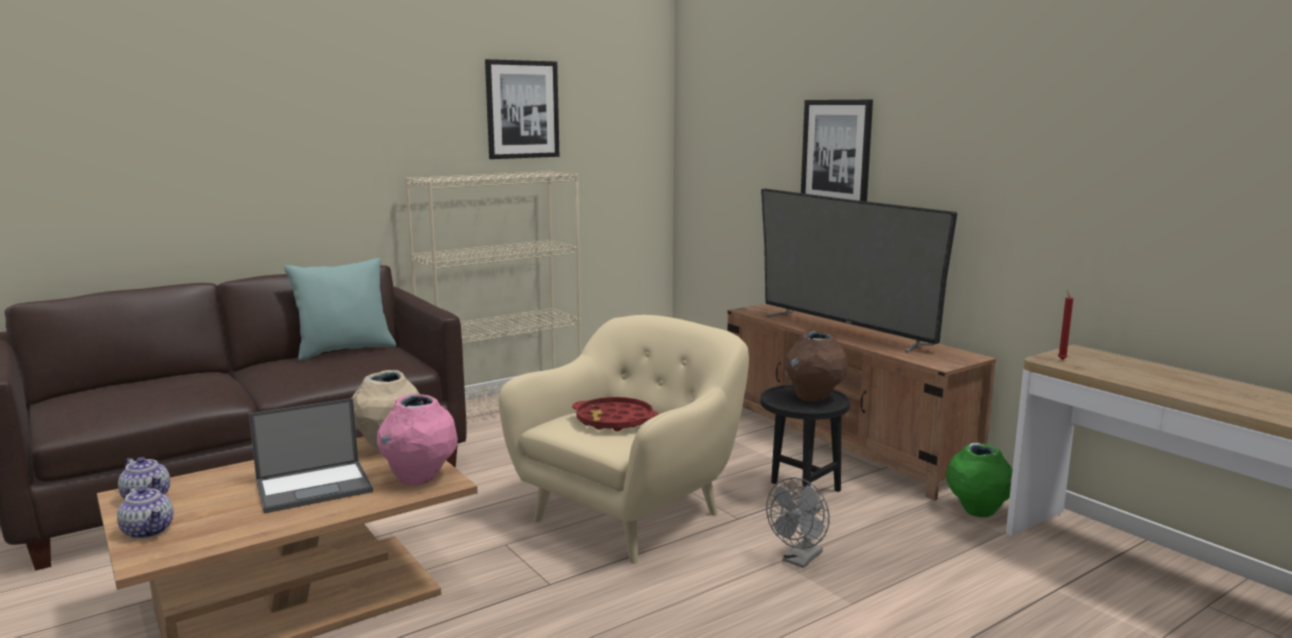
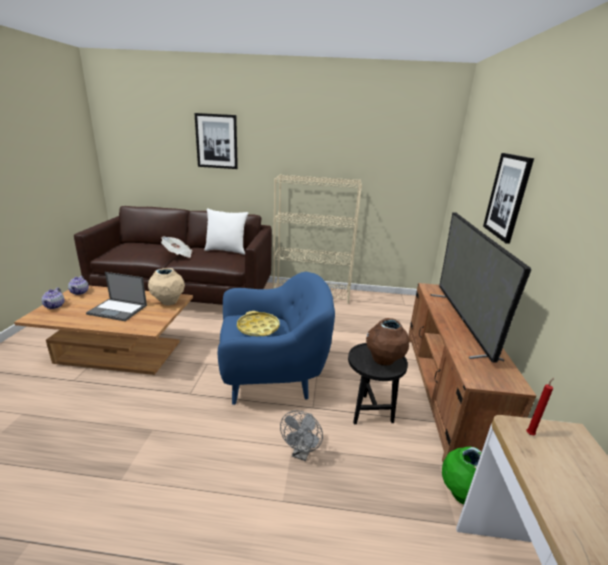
camera: 40 degrees right, 10 degrees up
(263, 377) = (178, 254): none -> newspaper
(345, 350) = (226, 250): turquoise pillow -> white pillow
(419, 478) = (147, 322): pink vase -> none
(522, 109) = (351, 143): picture -> picture (217, 141)
(614, 420) = (258, 328): red tray -> yellow tray
(631, 514) = (272, 377): beige armchair -> blue armchair
(799, 560) = (301, 453): grey fan -> grey fan turned 60 degrees counterclockwise

